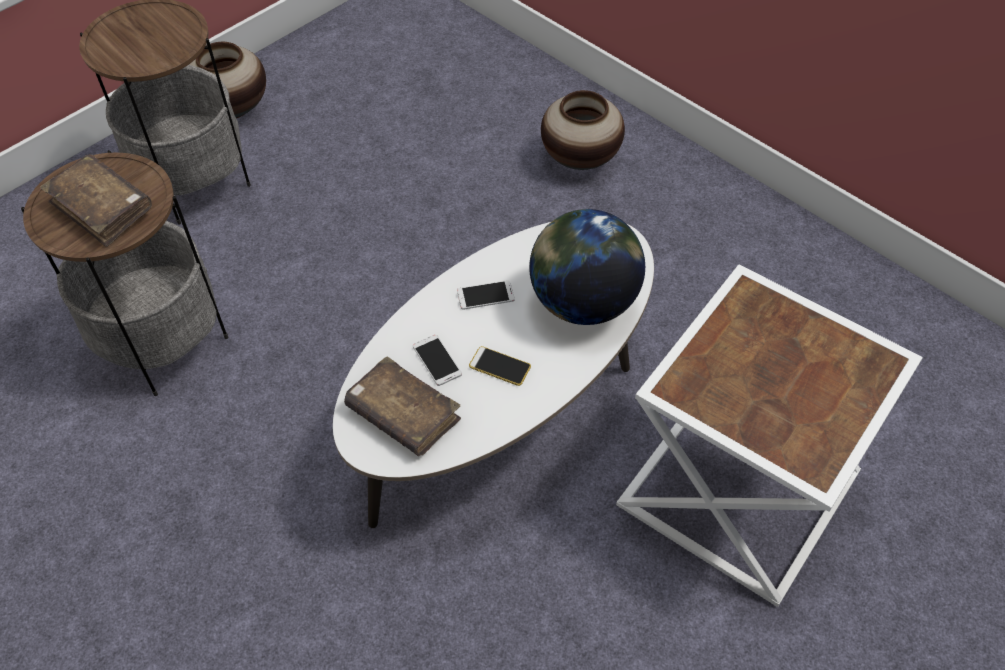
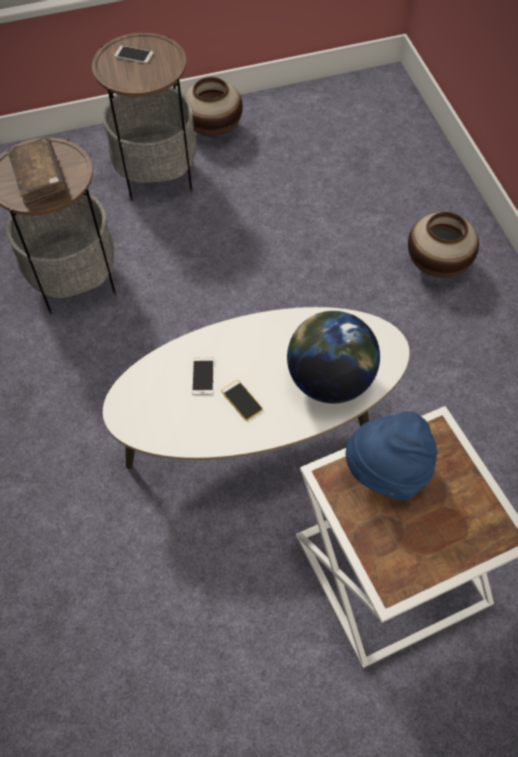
camera: 30 degrees right, 5 degrees up
(403, 414) = (157, 404): brown book -> none
(485, 295) = (265, 344): phone -> phone (133, 55)
(729, 355) = (387, 472): none -> blue hat

